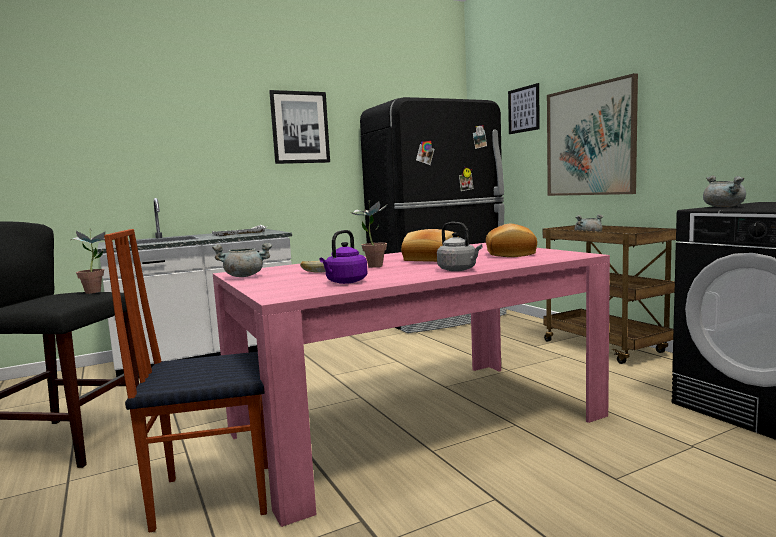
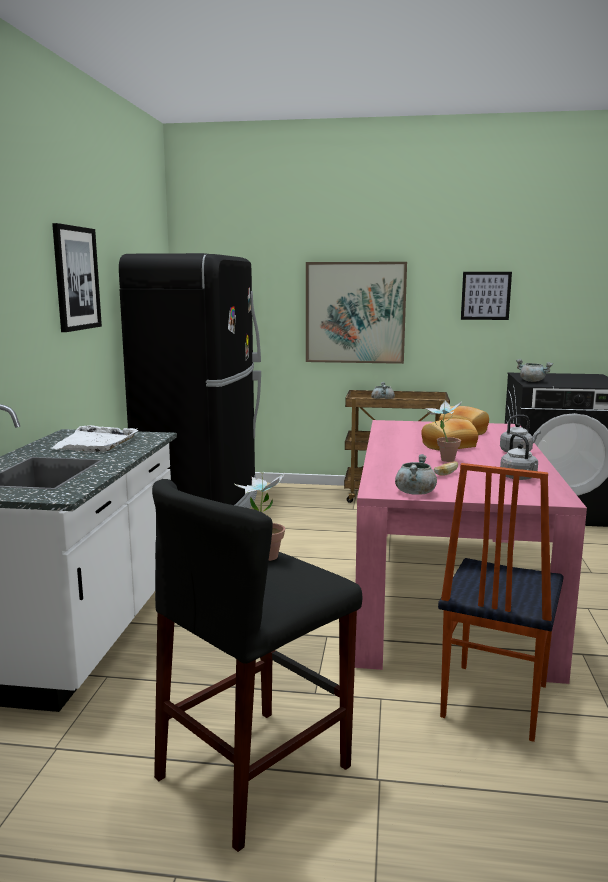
camera: 55 degrees left, 5 degrees up
(345, 282) = (519, 478): purple kettle -> grey kettle
(524, 109) = (268, 270): picture -> picture (485, 295)

